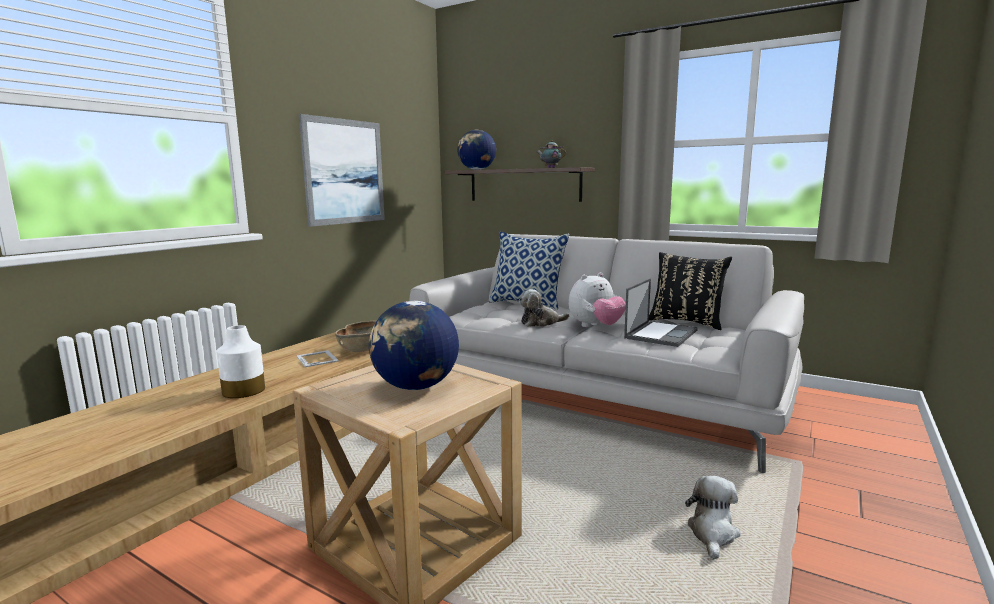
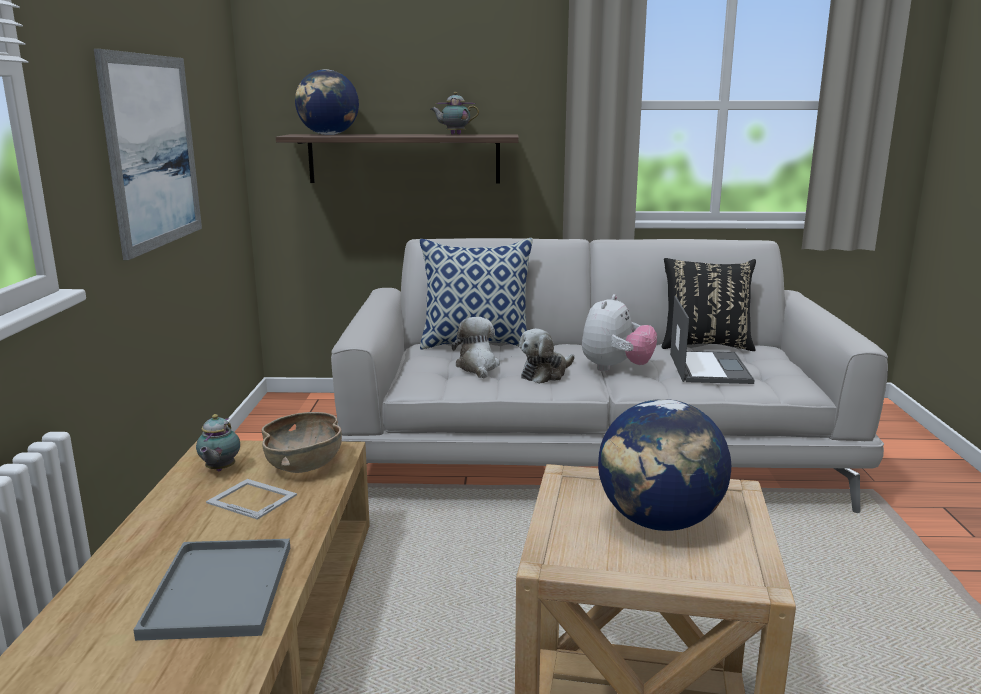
camera: 30 degrees left, 5 degrees up
(243, 390) = (220, 591): white vase -> grey tray
(324, 345) = (219, 470): none -> teapot
(712, 533) = (893, 598): plush toy -> plush toy (477, 367)

